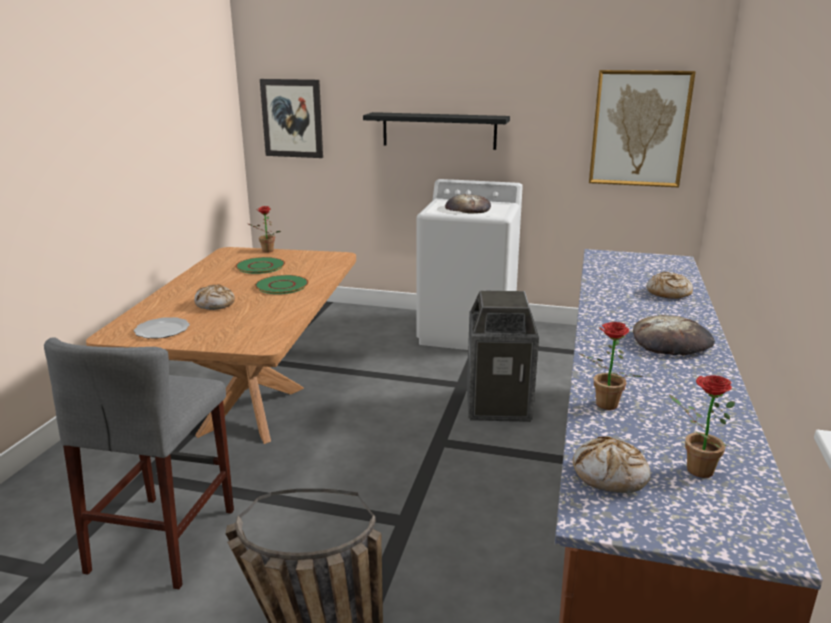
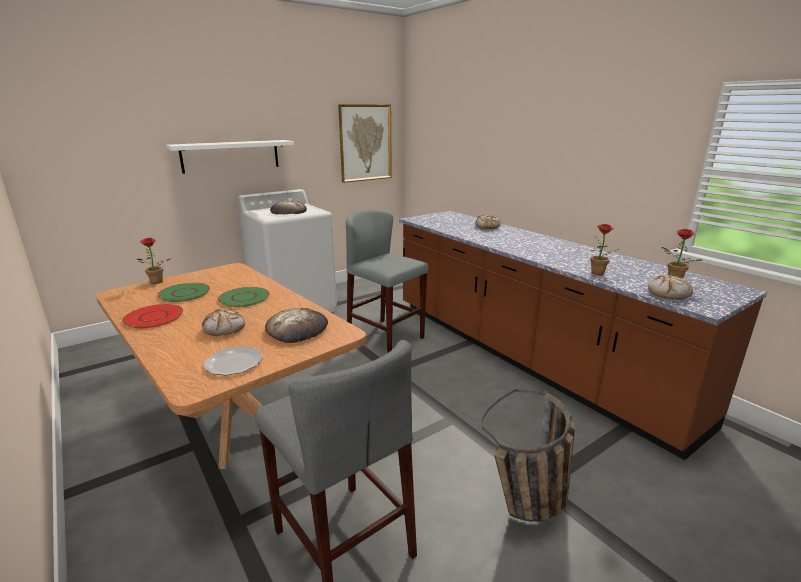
camera: 50 degrees left, 0 degrees up
(205, 277) = (153, 317): none -> red plate
(292, 118) = (73, 157): picture -> none
(439, 130) = (231, 156): black shelf -> white shelf
(498, 405) = (385, 337): trash can -> grey stool
(671, 341) = (543, 243): bread -> bread (297, 329)

